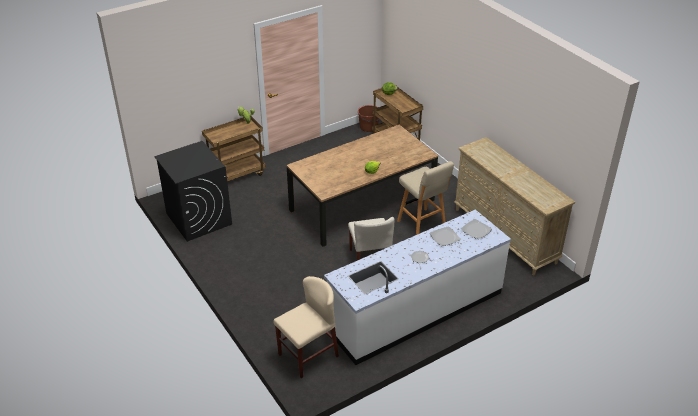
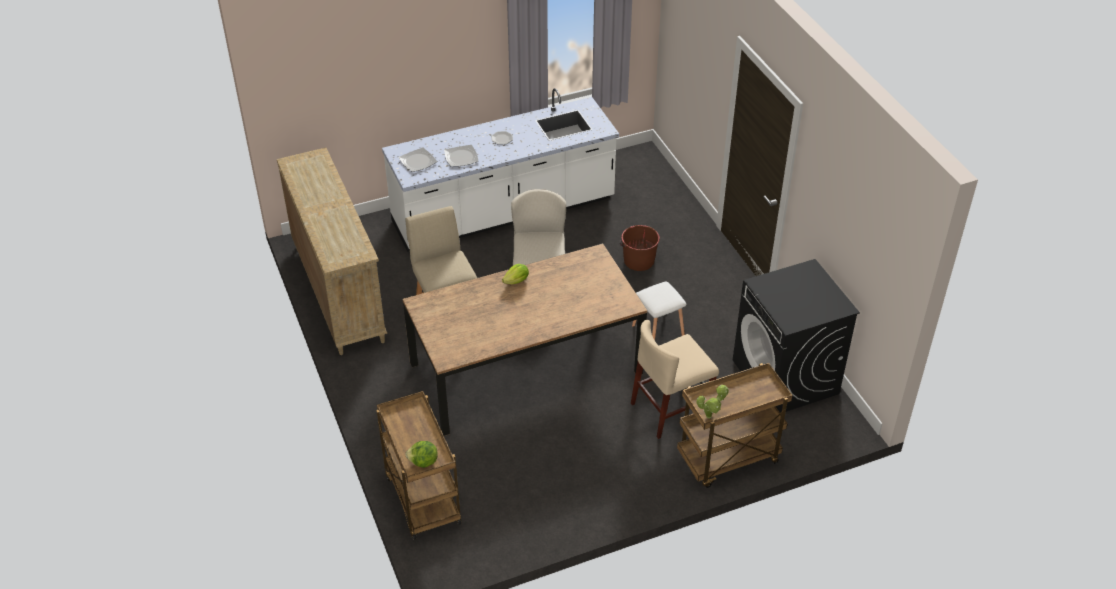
camera: 170 degrees left, 5 degrees up
(281, 236) = (659, 331): none -> white stool
(308, 355) = (639, 183): beige chair -> beige chair (670, 409)
(369, 127) = (459, 553): brown bucket -> brown bucket (638, 260)

